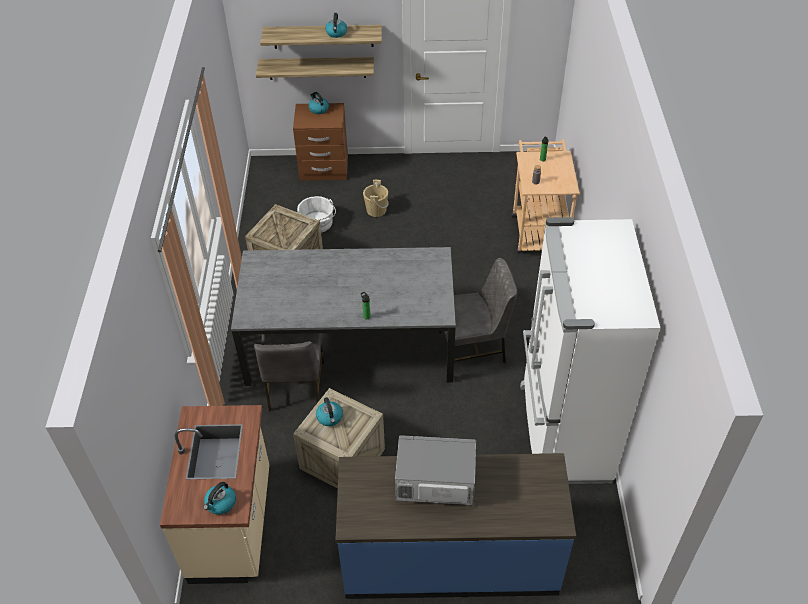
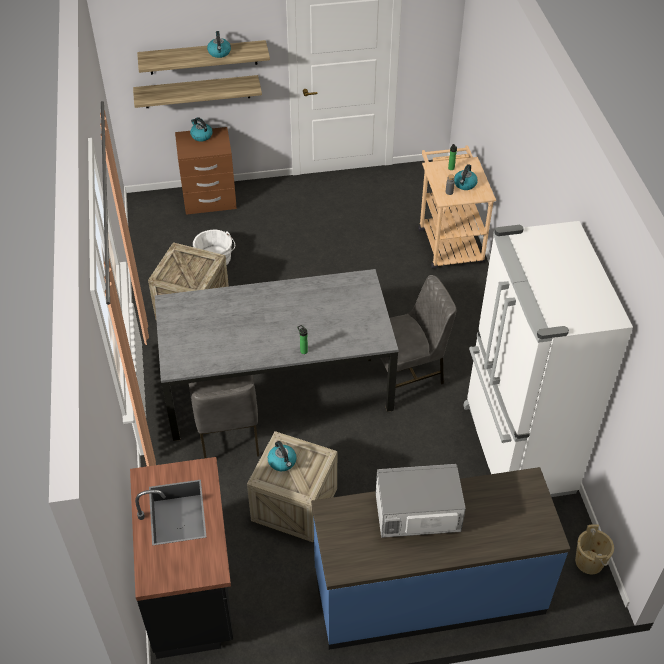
camera: 10 degrees left, 0 degrees up
(220, 503) = (196, 566): kettle -> kettle (465, 184)
(233, 525) = (192, 590): beige counter -> black counter
(376, 210) = (275, 238): beige bucket -> beige bucket (589, 562)

